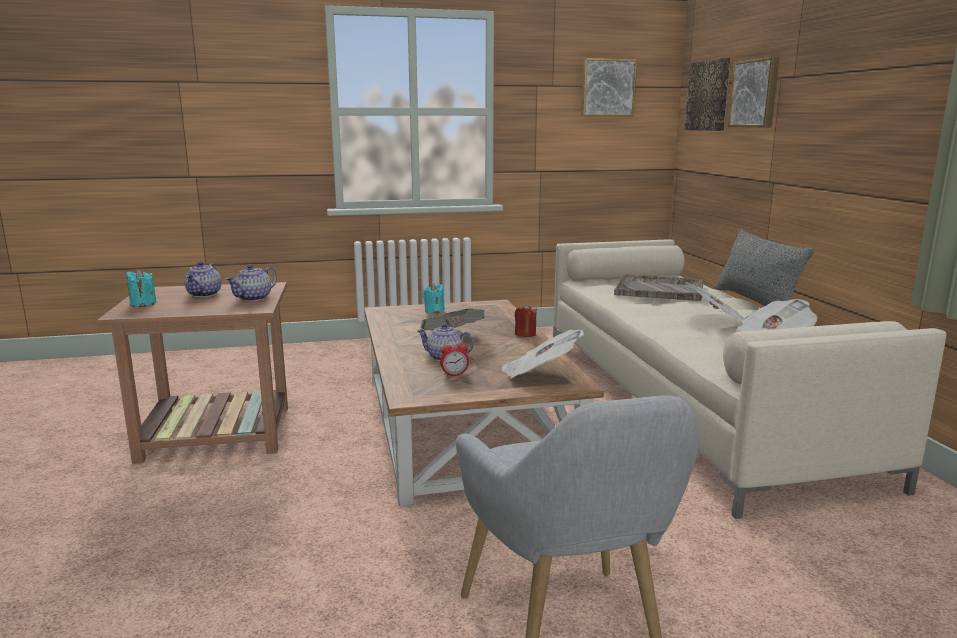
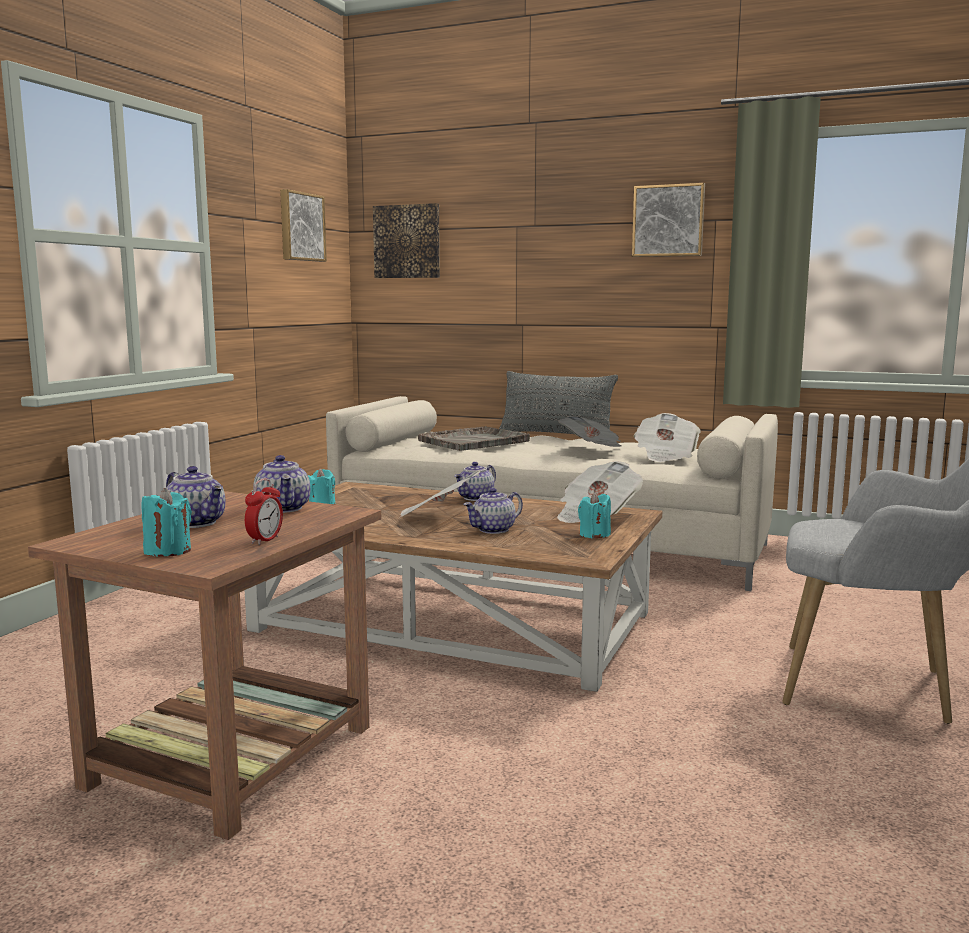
camera: 55 degrees left, 5 degrees down
(454, 375) = (552, 536): alarm clock -> alarm clock (265, 540)
(479, 385) = (594, 535): none -> turquoise candle
(525, 334) = (476, 498): red candle -> teapot
(755, 93) = (484, 240): picture -> picture (668, 221)

